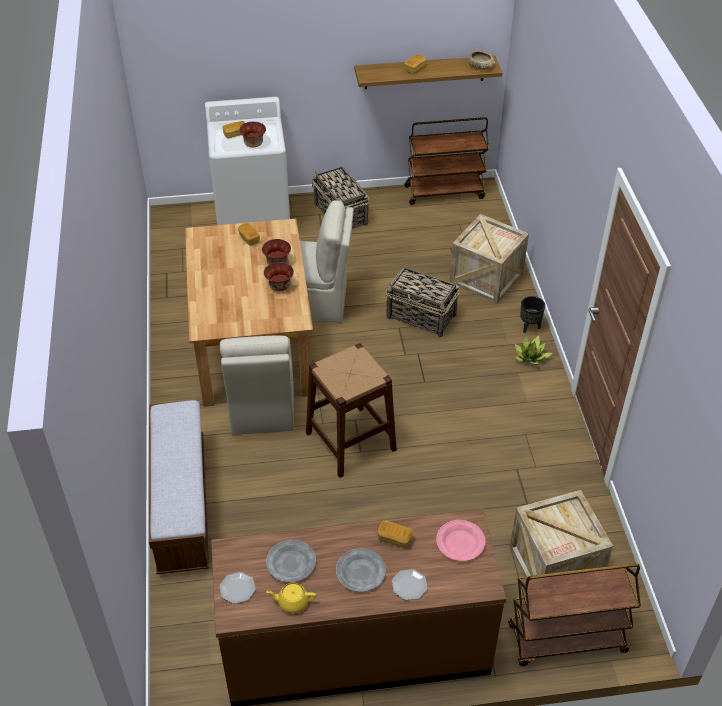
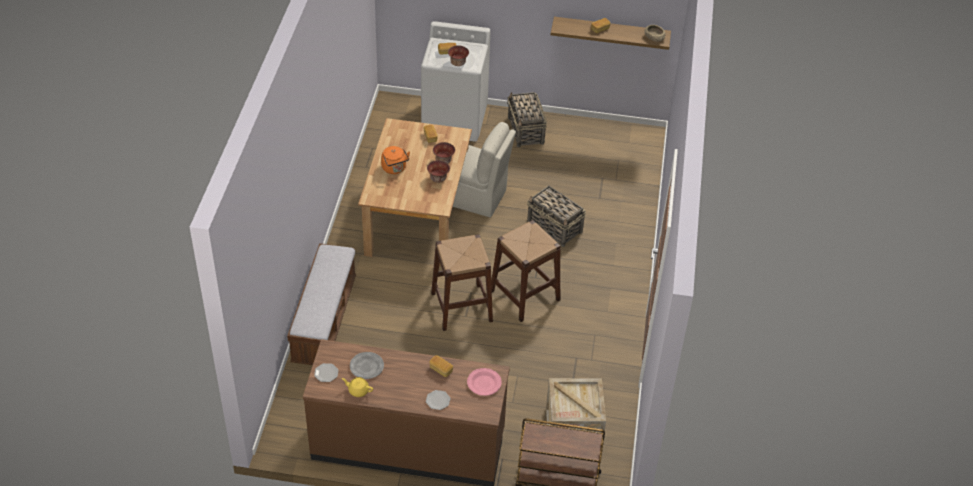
camera: 15 degrees right, 0 degrees up
(220, 286) = (394, 169): none -> orange kettle
(261, 405) = (406, 265): beige chair -> none
(360, 572) = (409, 384): grey plate -> none
(421, 406) = (525, 295): none -> brown stool
(445, 192) = (618, 131): brown cart -> none
(486, 278) = (620, 209): crate -> none
(529, 327) = (636, 256): black planter -> none
(531, 357) = (626, 279): potted plant -> none

